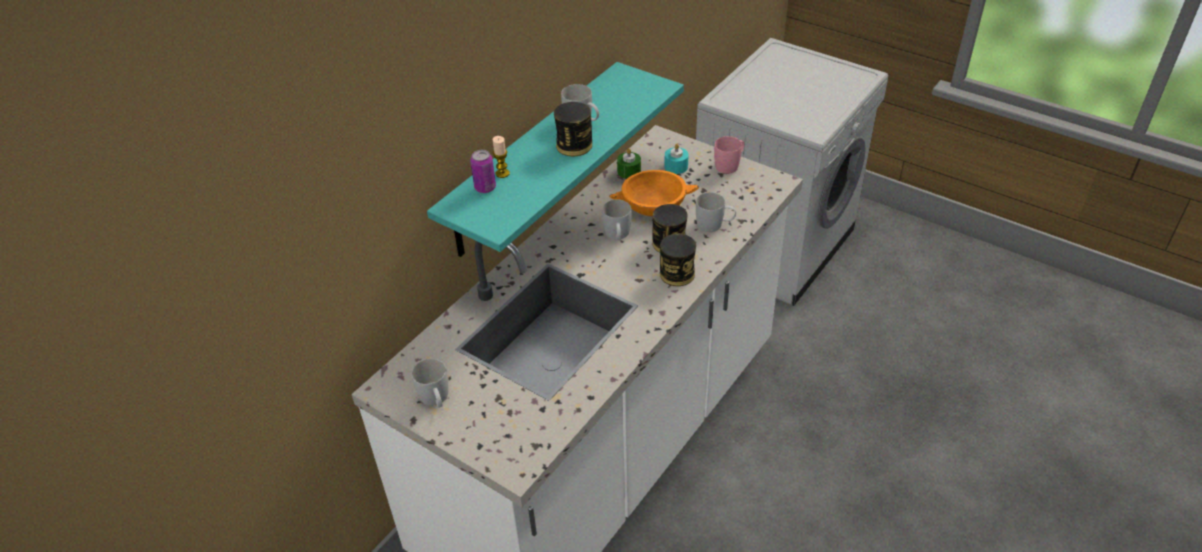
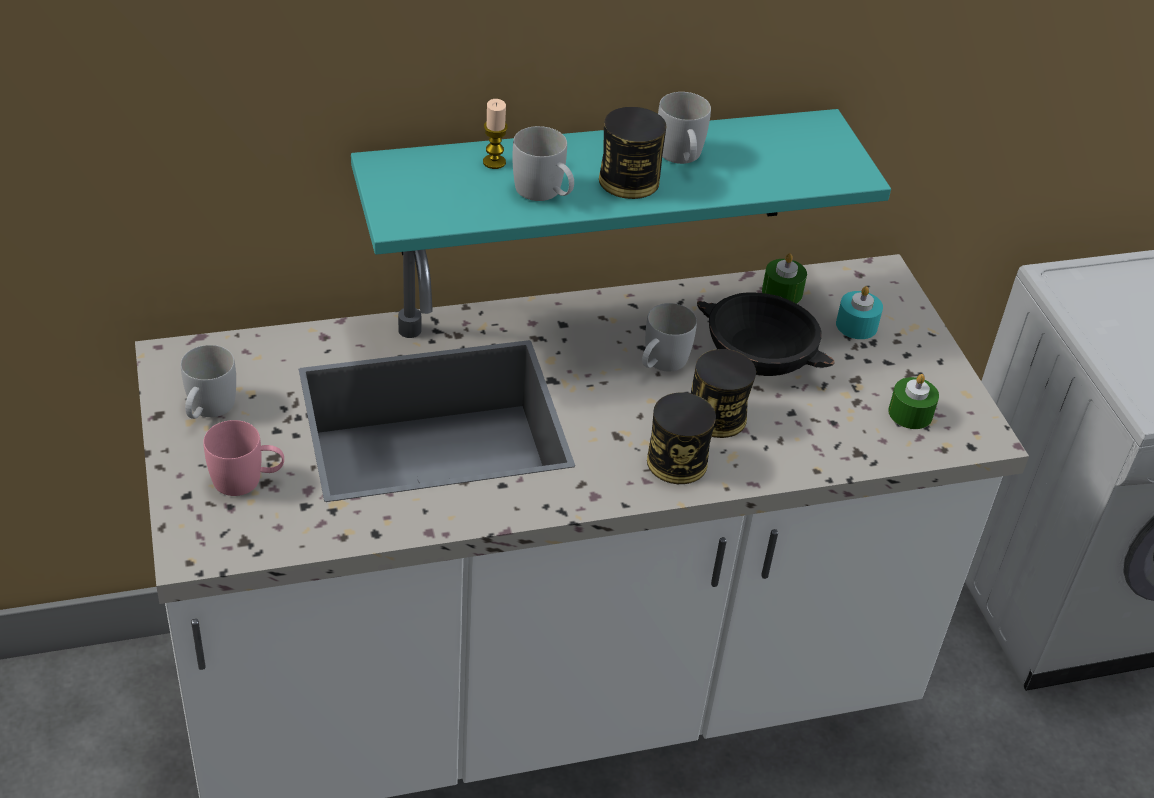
camera: 35 degrees right, 0 degrees up
(485, 188) = (450, 167): can -> none
(653, 206) = (757, 356): orange bowl -> black bowl
(714, 225) = (812, 434): white mug -> white mug (544, 193)
(730, 165) = (940, 369): pink mug -> pink mug (247, 480)
(741, 191) = (910, 413): none -> green candle

